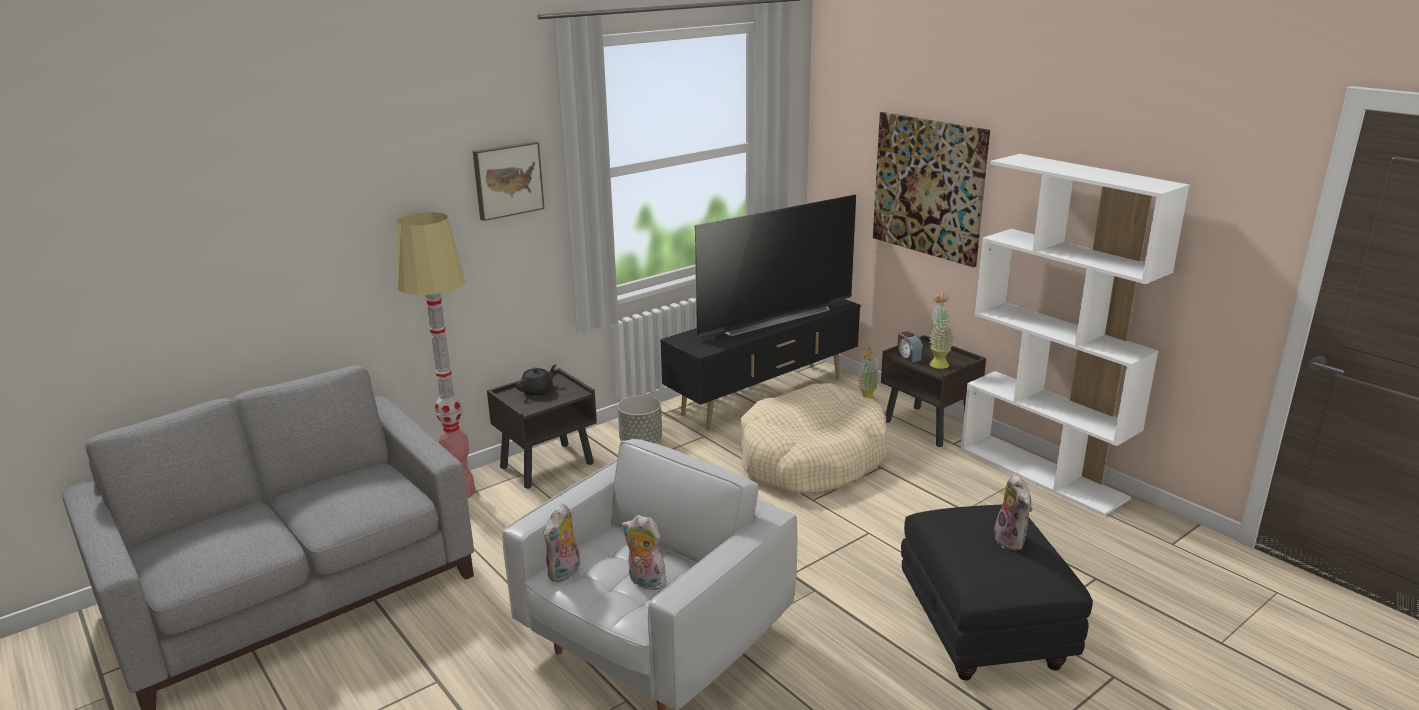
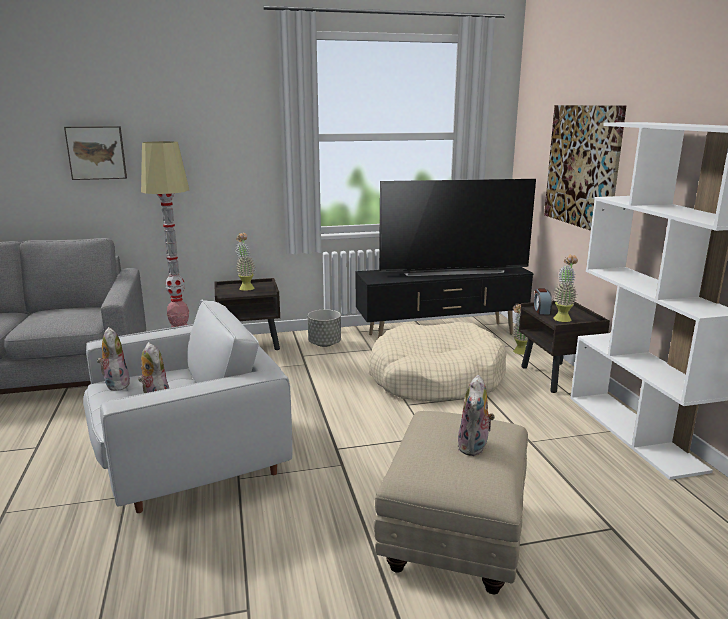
camera: 25 degrees right, 5 degrees down
(507, 179) = (240, 130): picture -> picture (96, 152)
(537, 391) = (246, 287): black teapot -> potted plant
(565, 573) = (115, 384): plush toy -> plush toy turned 105 degrees clockwise
(982, 628) = (454, 535): black ottoman -> beige ottoman

